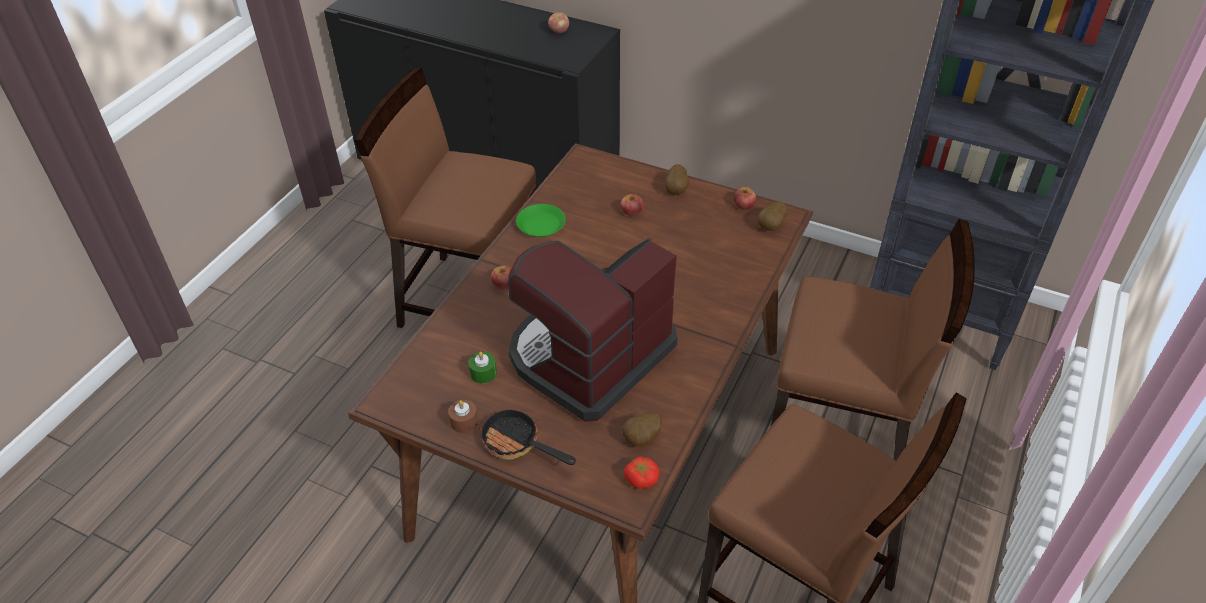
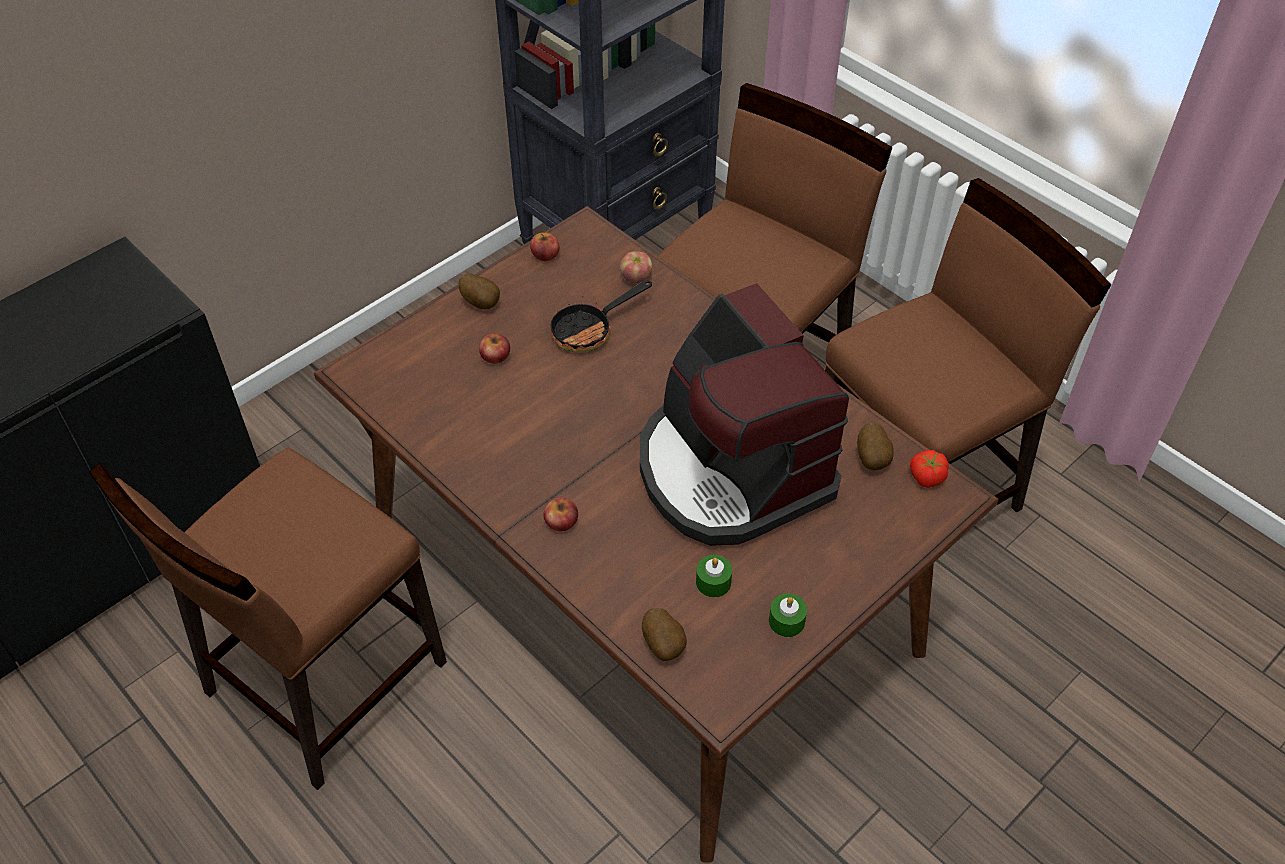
camera: 70 degrees left, 5 degrees up
(464, 421) = (786, 621): brown candle -> green candle
(517, 444) = (841, 575): frying pan -> frying pan (590, 330)
(541, 224) = (466, 452): green plate -> none
(559, 31) = (72, 300): apple -> apple (636, 278)
(771, 226) = (596, 245): potato -> potato (664, 645)

